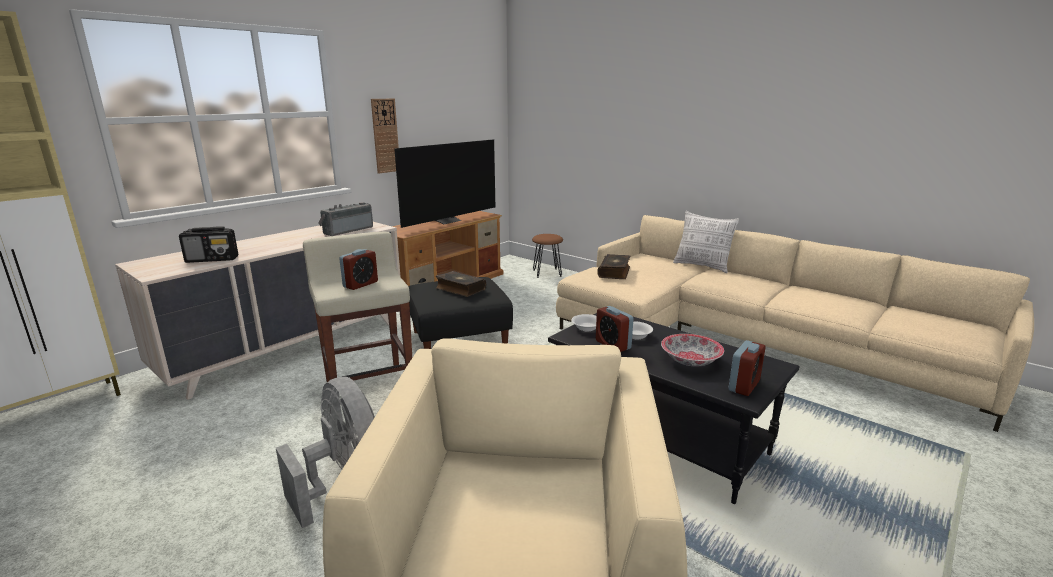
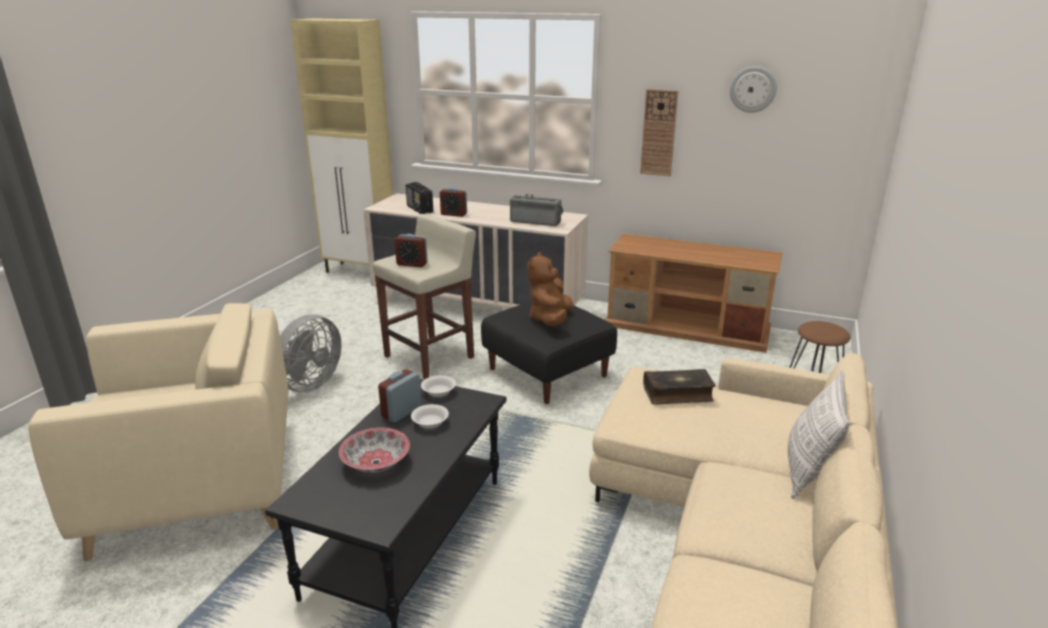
camera: 70 degrees right, 5 degrees up
(438, 94) = (753, 89): none -> wall clock
(447, 221) = (702, 253): television -> none
(460, 289) = (550, 319): book -> brown plush toy
(744, 386) = (322, 500): alarm clock -> alarm clock (454, 214)

